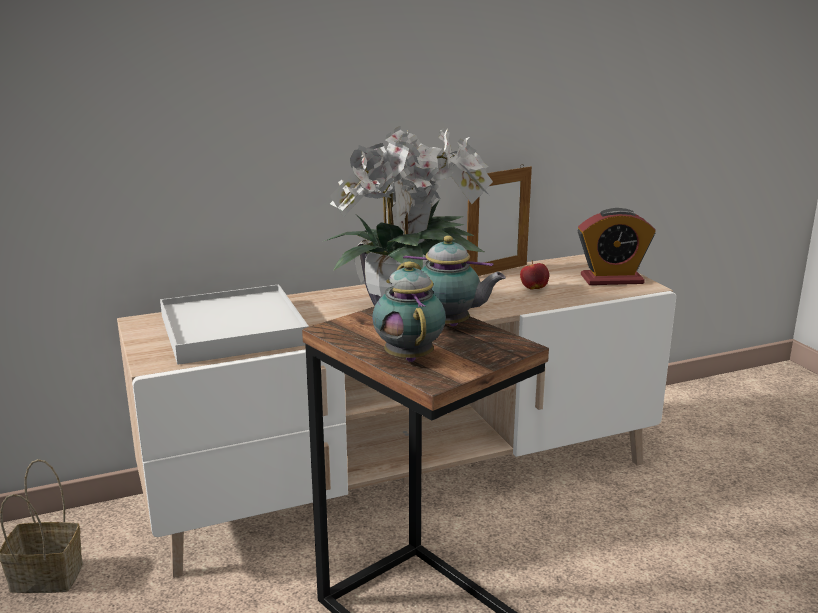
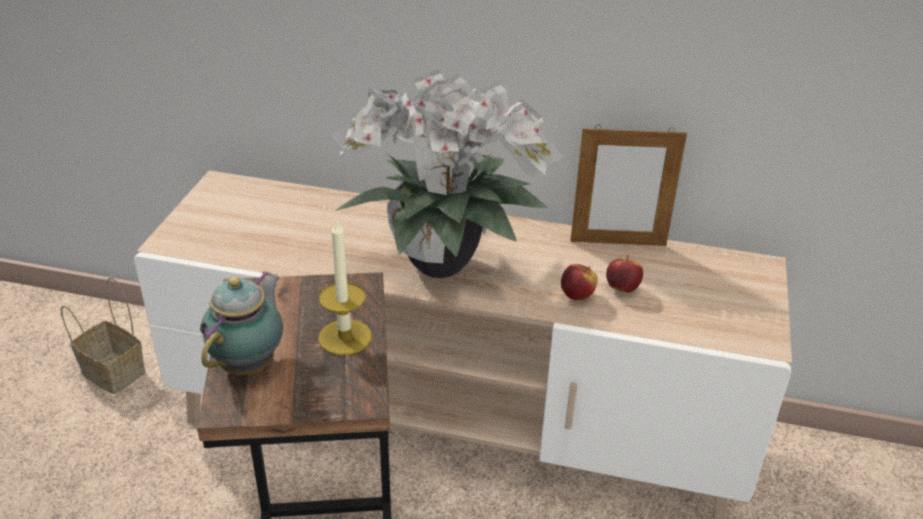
camera: 35 degrees right, 15 degrees up
(232, 330) = (270, 226): white tray -> none
(449, 326) = (345, 337): teapot -> candle
(513, 299) = (577, 296): none -> apple
(611, 279) = (736, 312): alarm clock -> none

